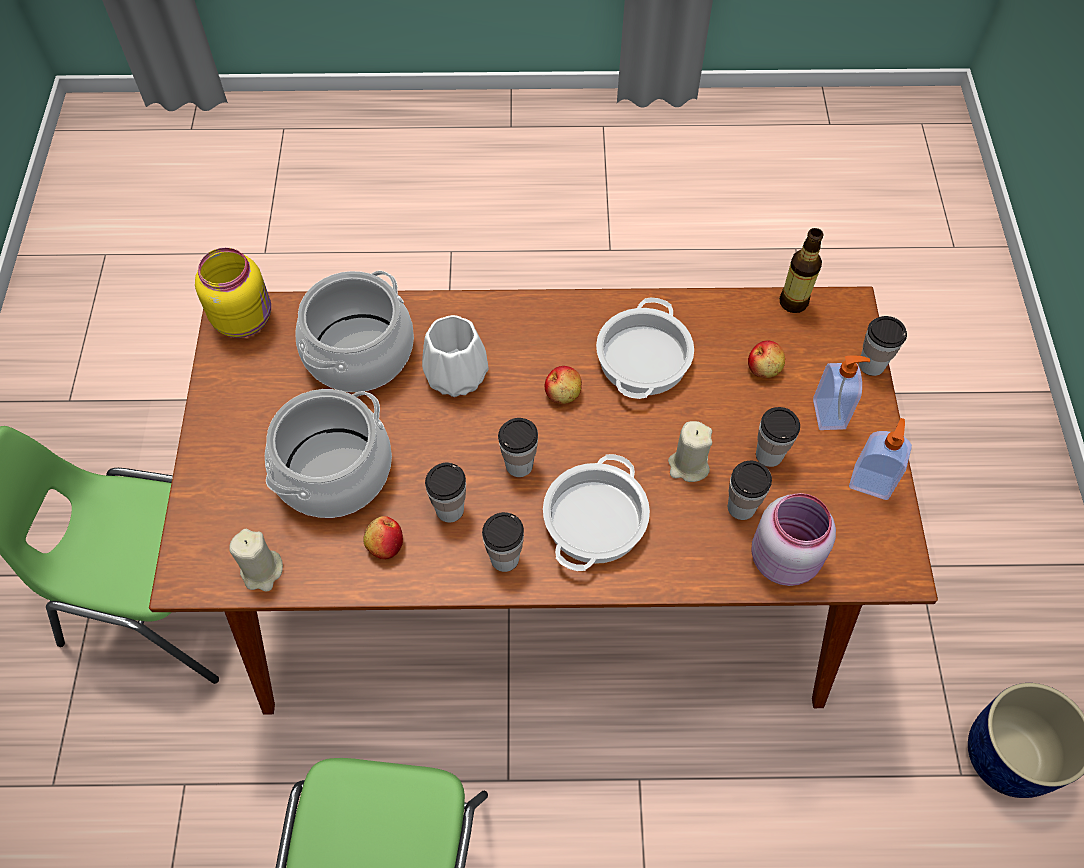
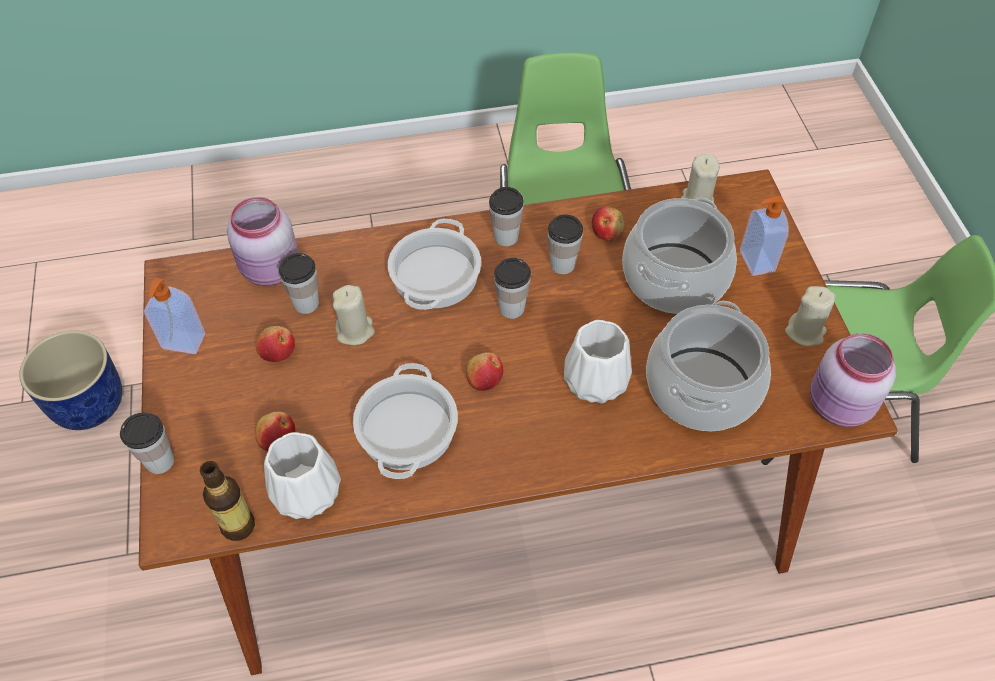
camera: 170 degrees right, 5 degrees down
(232, 391) = (805, 332): none -> beige candle
(245, 318) = (838, 407): yellow jar -> pink jar
(734, 319) = (308, 491): none -> white vase
(769, 455) = (278, 352): cup -> apple
(830, 414) = (213, 400): soap dispenser -> soap dispenser (755, 261)

